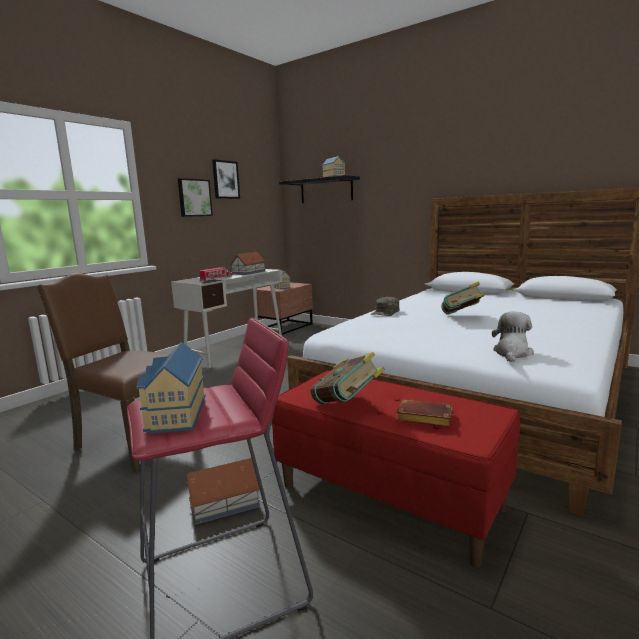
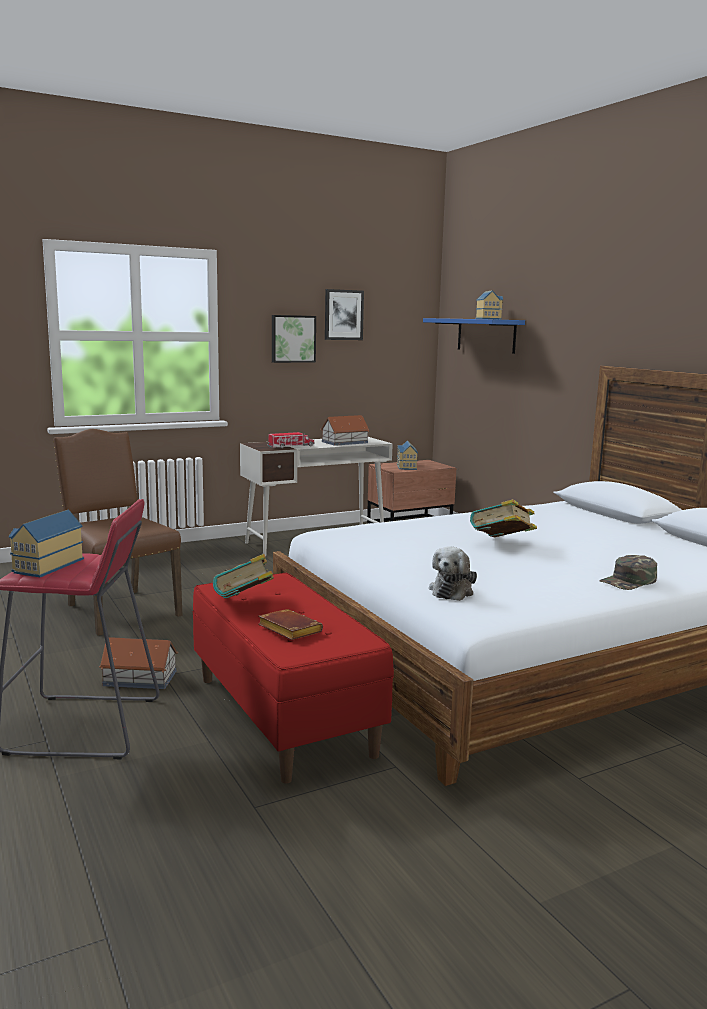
camera: 25 degrees right, 0 degrees up
(326, 190) = (486, 335): black shelf -> blue shelf
(385, 312) = (428, 521): green cap -> green cap (629, 581)
(512, 353) = (452, 591): plush toy -> plush toy turned 150 degrees clockwise

